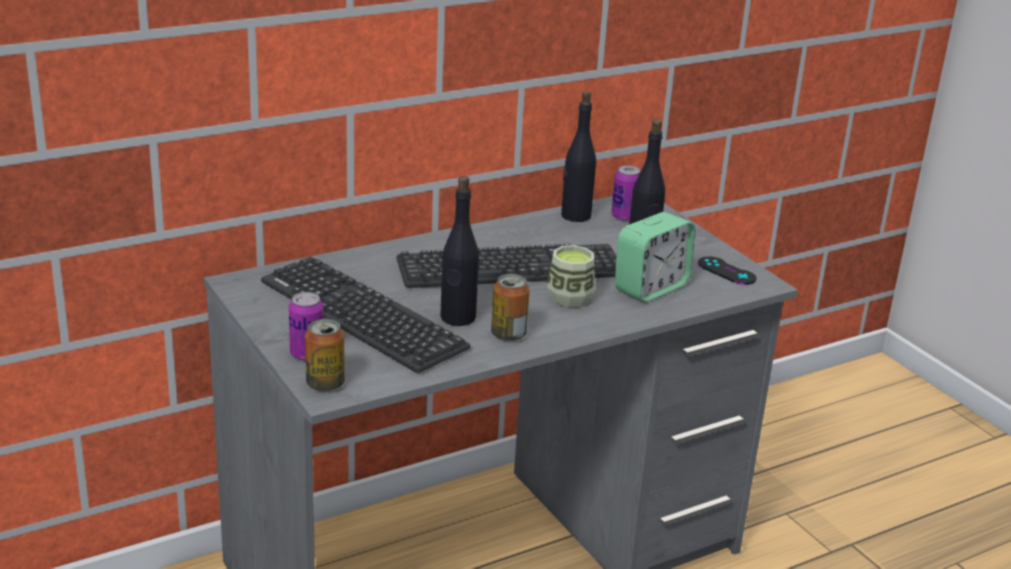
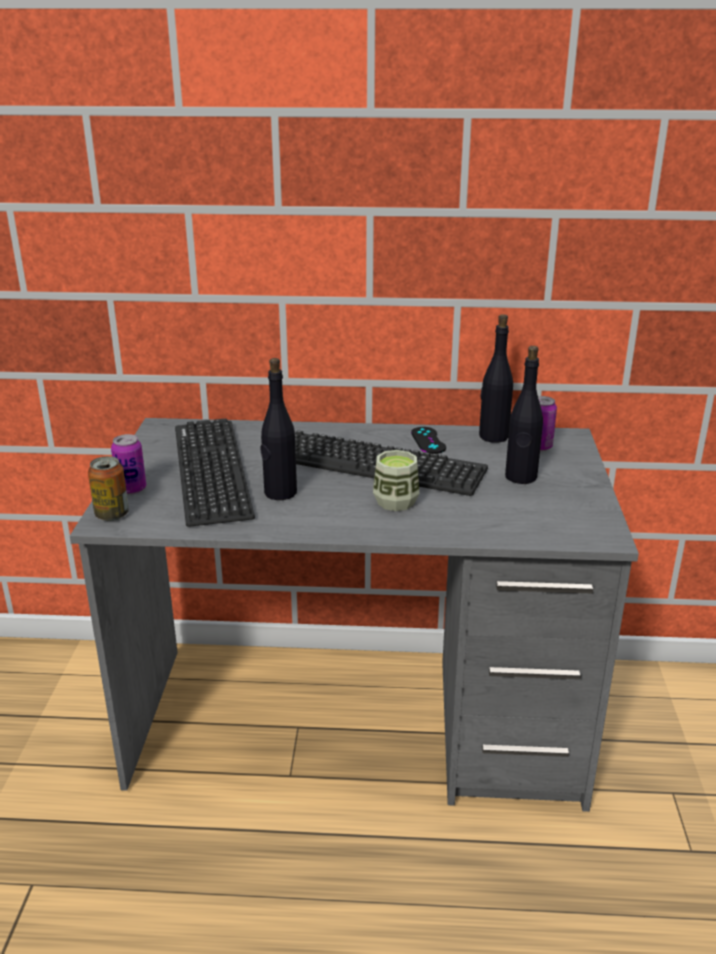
camera: 35 degrees right, 0 degrees up
(508, 334) = (302, 517): can -> none
(650, 288) = (483, 512): alarm clock -> none
(726, 271) = (580, 516): black game controller -> black game controller (428, 440)

